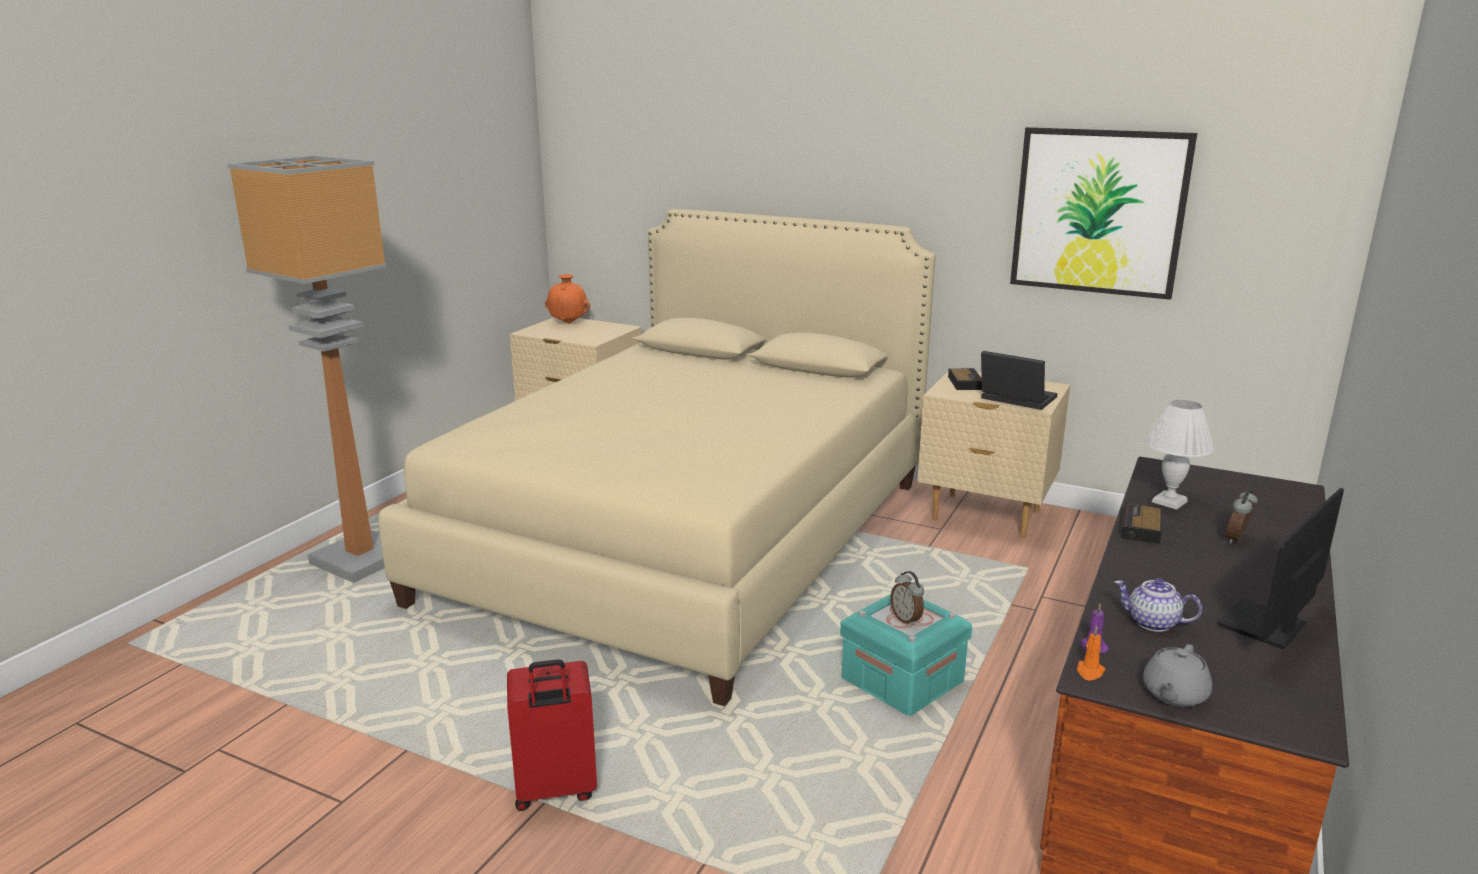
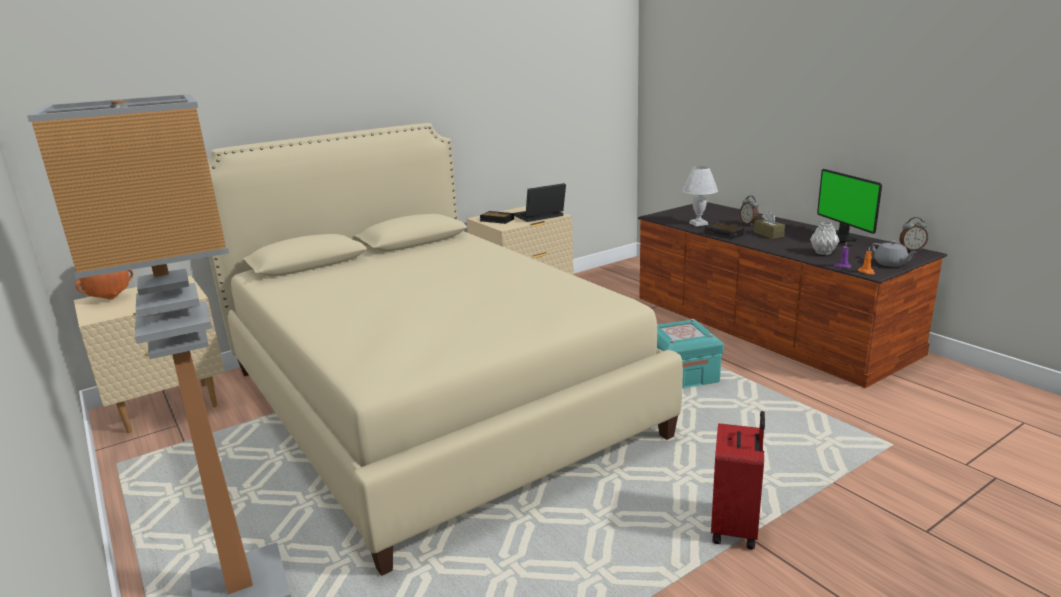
camera: 60 degrees left, 0 degrees up
(906, 619) = (685, 332): alarm clock -> alarm clock (911, 249)
(1098, 212) = (528, 91): picture -> none
(1152, 623) = (823, 253): teapot -> grey vase
(1196, 564) = (768, 234): none -> brown tissue box

